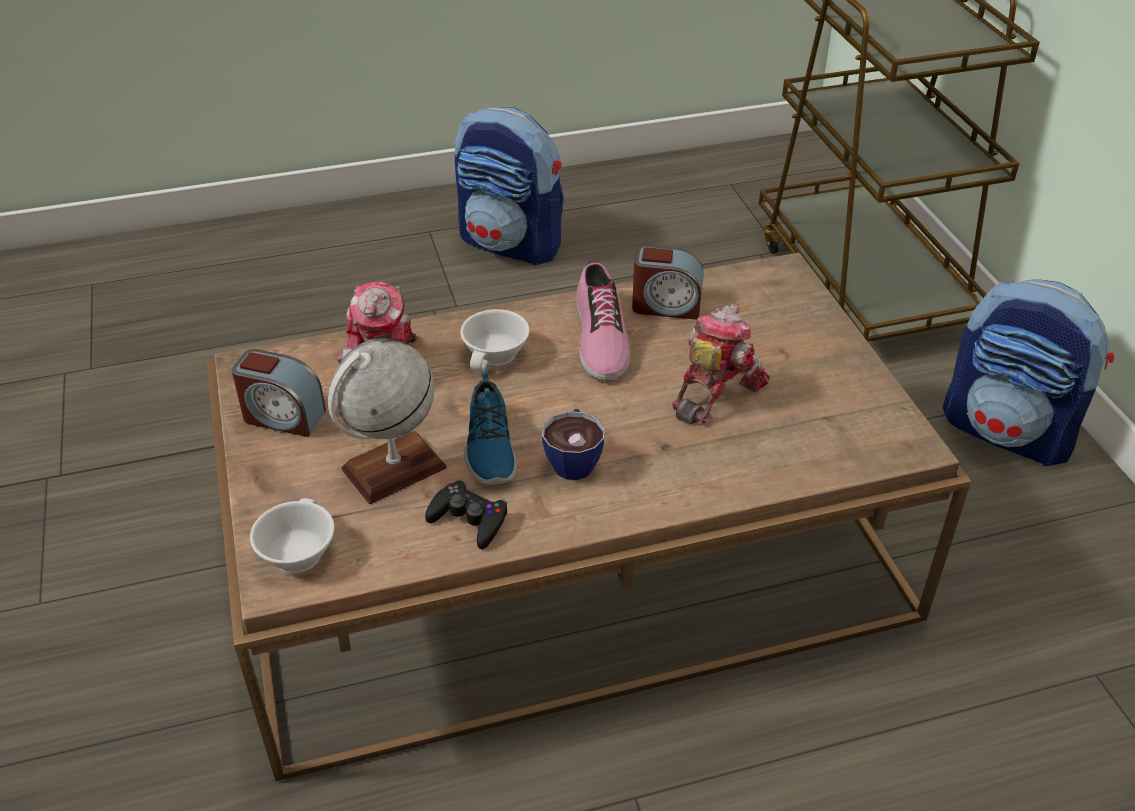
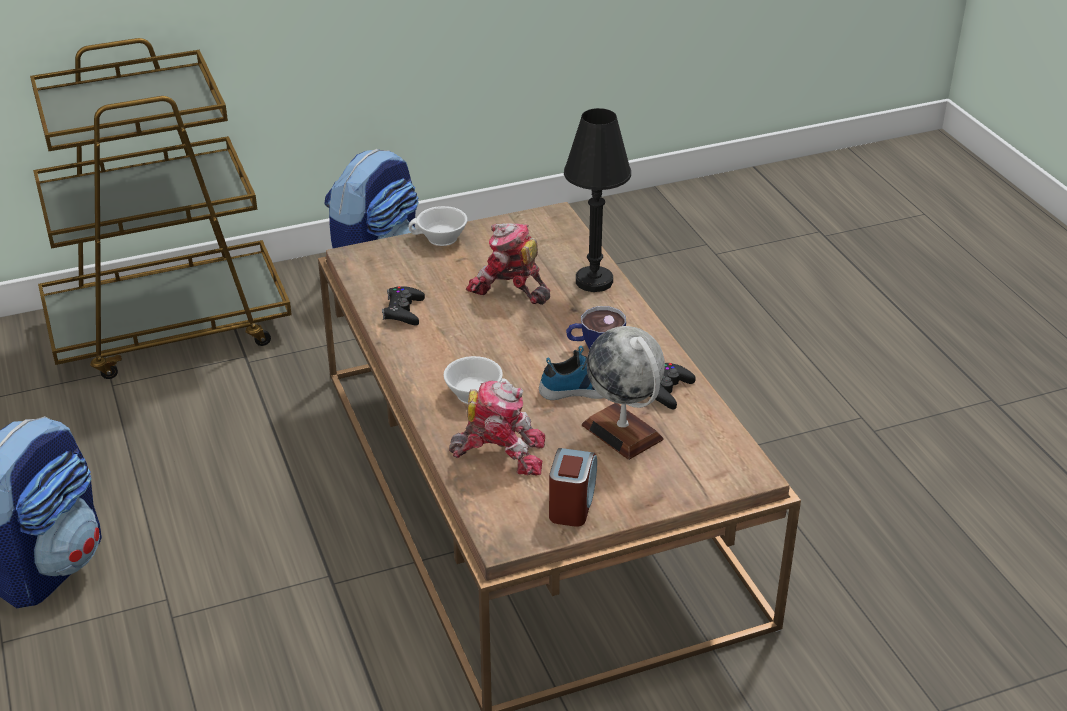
camera: 95 degrees left, 5 degrees down
(295, 552) = (721, 469): white cup -> white cup (440, 239)
(599, 337) = (448, 342): shoe -> none
(666, 306) = (403, 311): alarm clock -> black game controller
(734, 472) = (594, 281): none -> black table lamp

